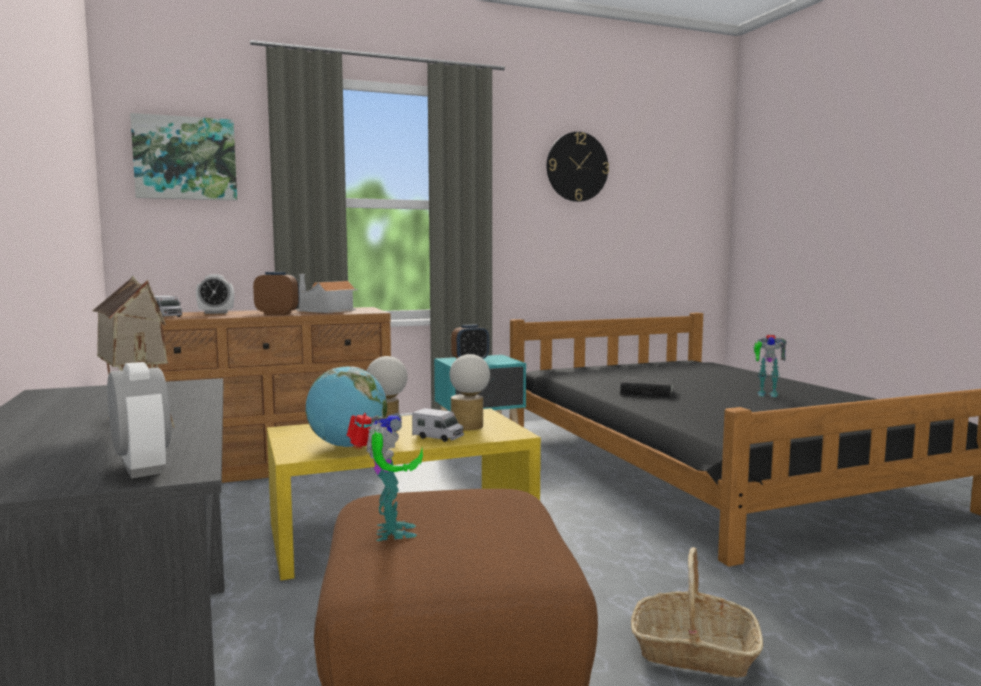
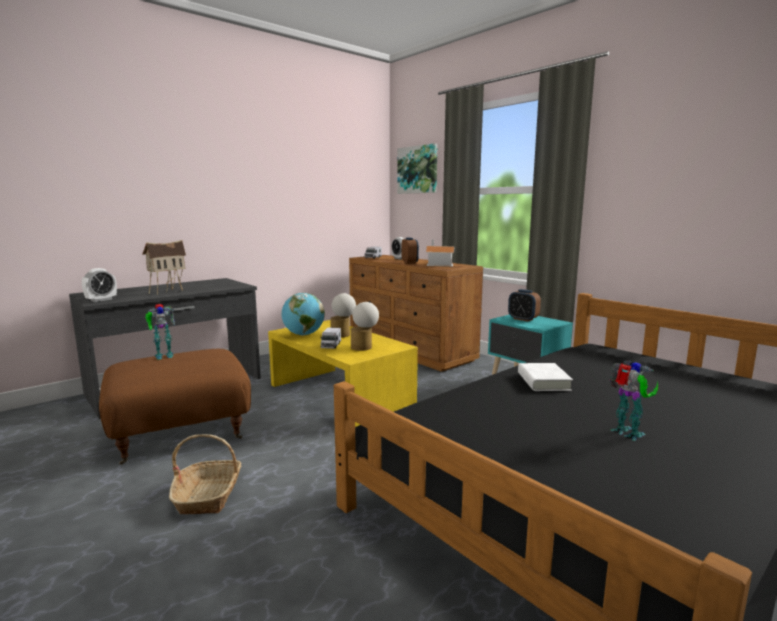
camera: 70 degrees right, 5 degrees up
(577, 167) = (703, 137): wall clock -> none
(647, 392) = (543, 382): black book -> white book
(766, 394) = (627, 434): toy robot -> toy robot turned 150 degrees clockwise

